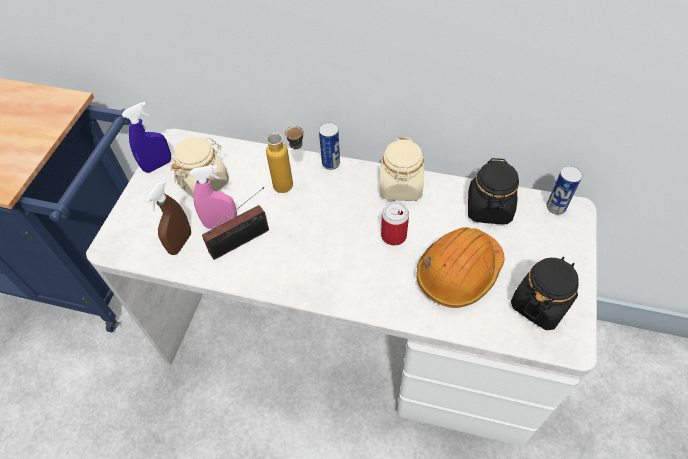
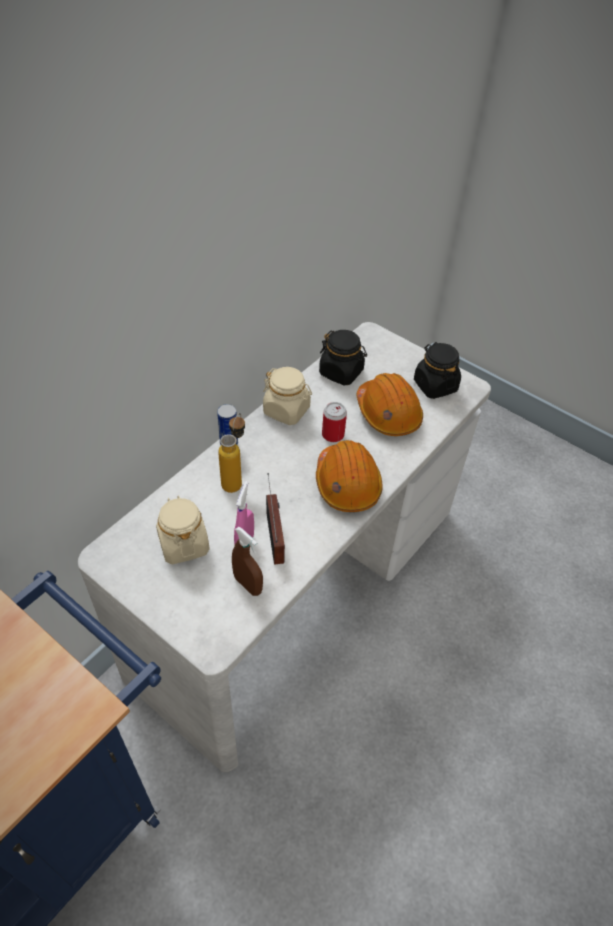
camera: 70 degrees left, 5 degrees down
(158, 165) = (129, 578): blue spray bottle -> none
(335, 273) = (347, 484): none -> orange hard hat
(556, 207) = (362, 340): can -> none

